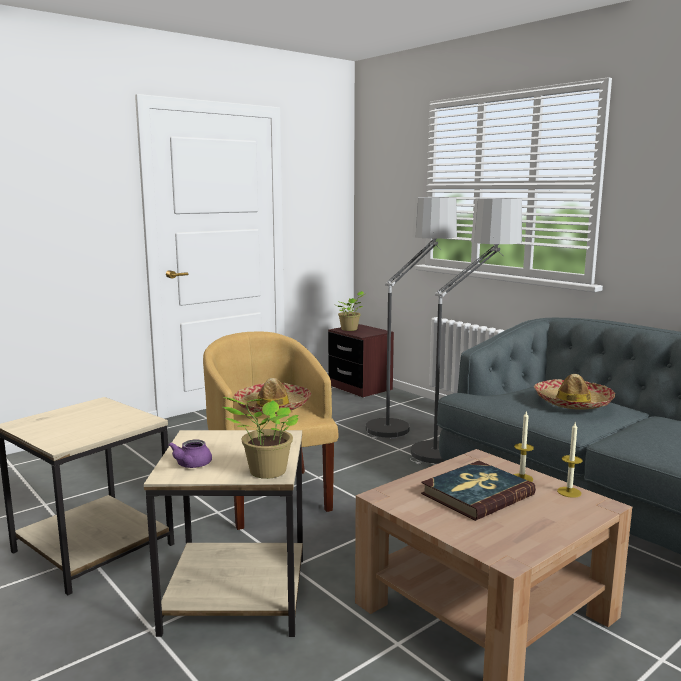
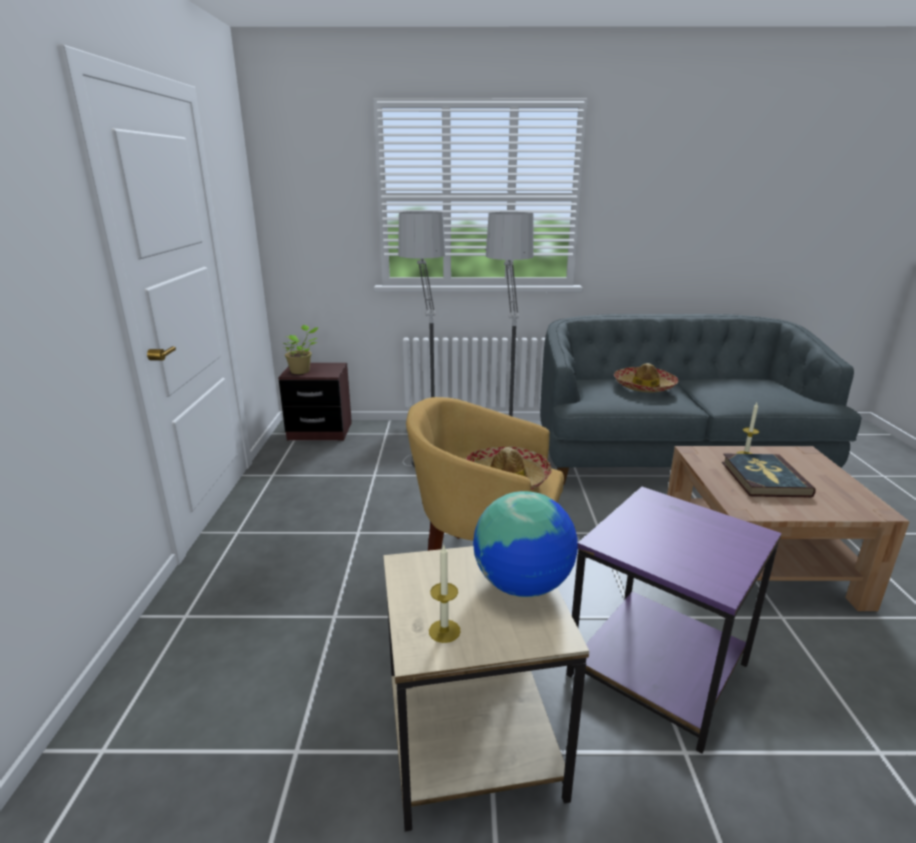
camera: 50 degrees left, 10 degrees up
(107, 428) = (523, 585): none -> globe
(190, 465) = (699, 567): purple teapot -> none
(238, 595) = (660, 669): beige side table -> purple side table
(265, 472) = (745, 536): potted plant -> none
(569, 492) = (779, 452): candle -> candle (444, 631)

